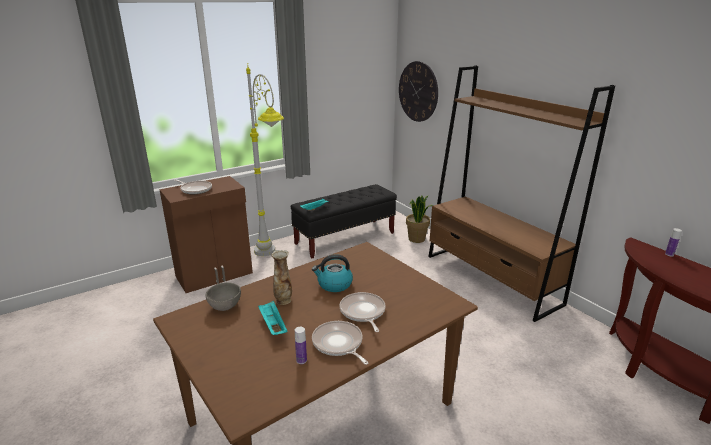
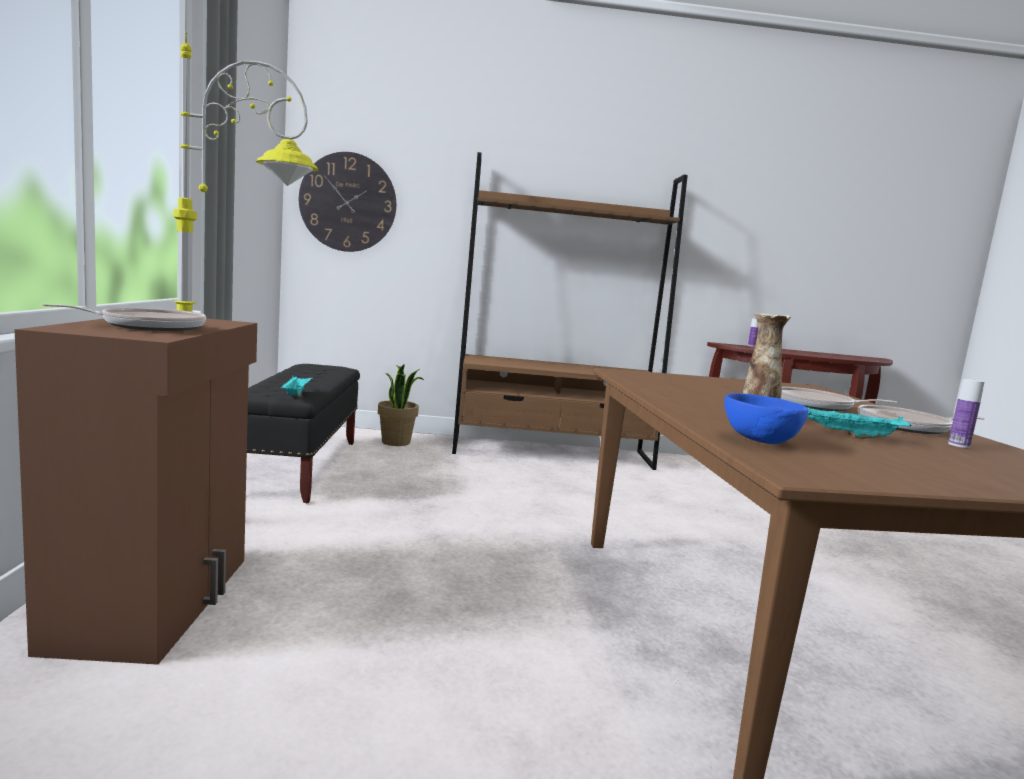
camera: 60 degrees left, 15 degrees down
(224, 306) = (759, 441): grey bowl -> blue bowl
(334, 284) = (723, 397): kettle -> none

